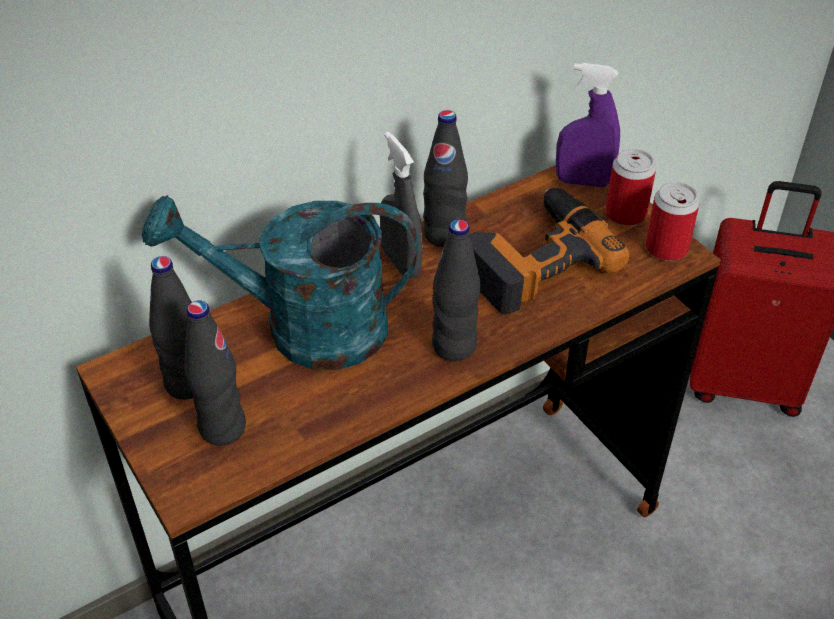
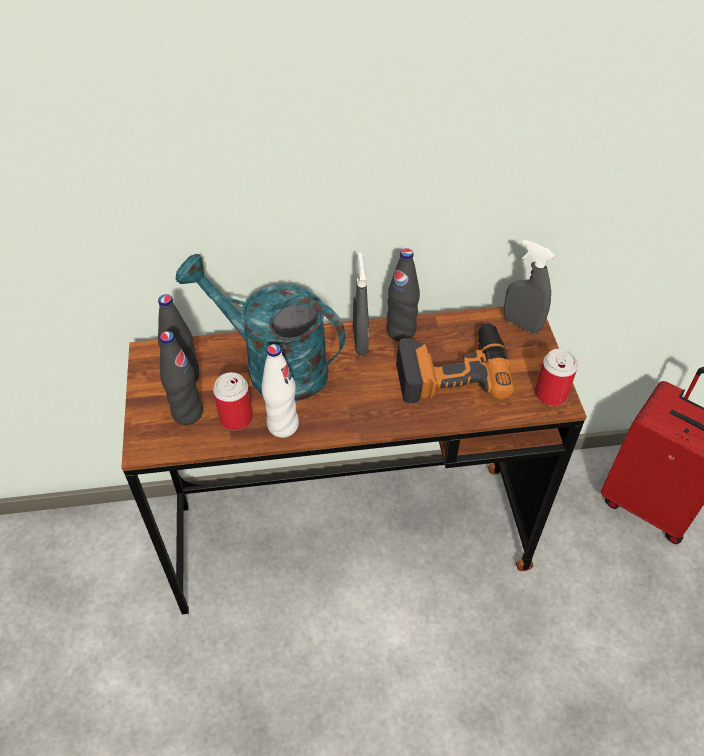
camera: 25 degrees right, 5 degrees up
(365, 397) = (283, 425): none -> white bottle
(454, 346) = (359, 412): black bottle -> none
(583, 182) = (521, 324): purple spray bottle -> grey spray bottle
(625, 214) = (537, 358): can -> can (236, 418)

